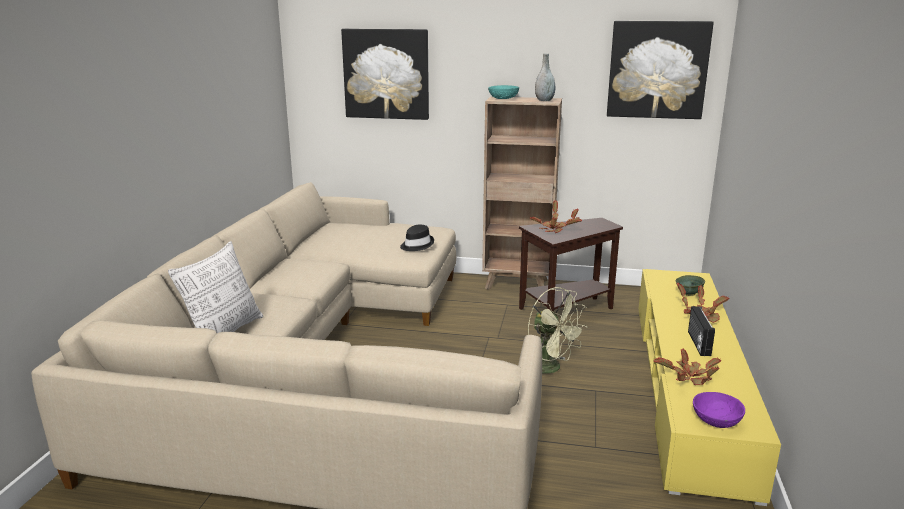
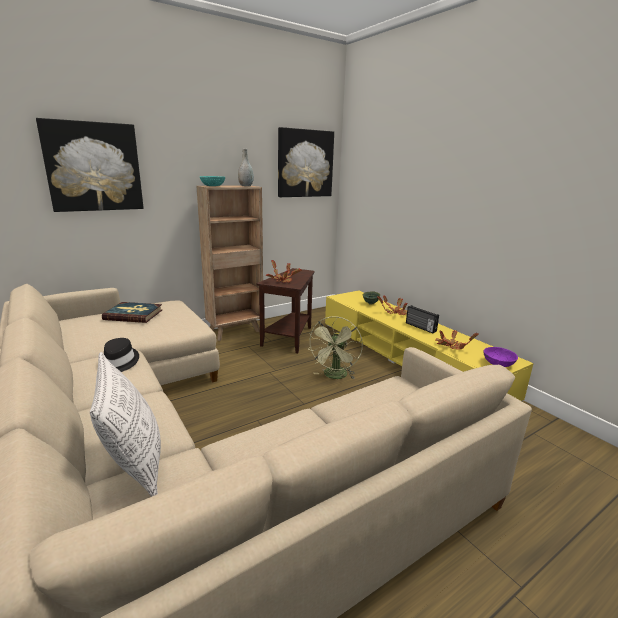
camera: 45 degrees left, 0 degrees up
(380, 231) = (133, 315): none -> book
(416, 245) = (181, 317): black hat -> black hat (118, 363)
(551, 368) = (335, 376): green fan -> green fan turned 105 degrees clockwise

